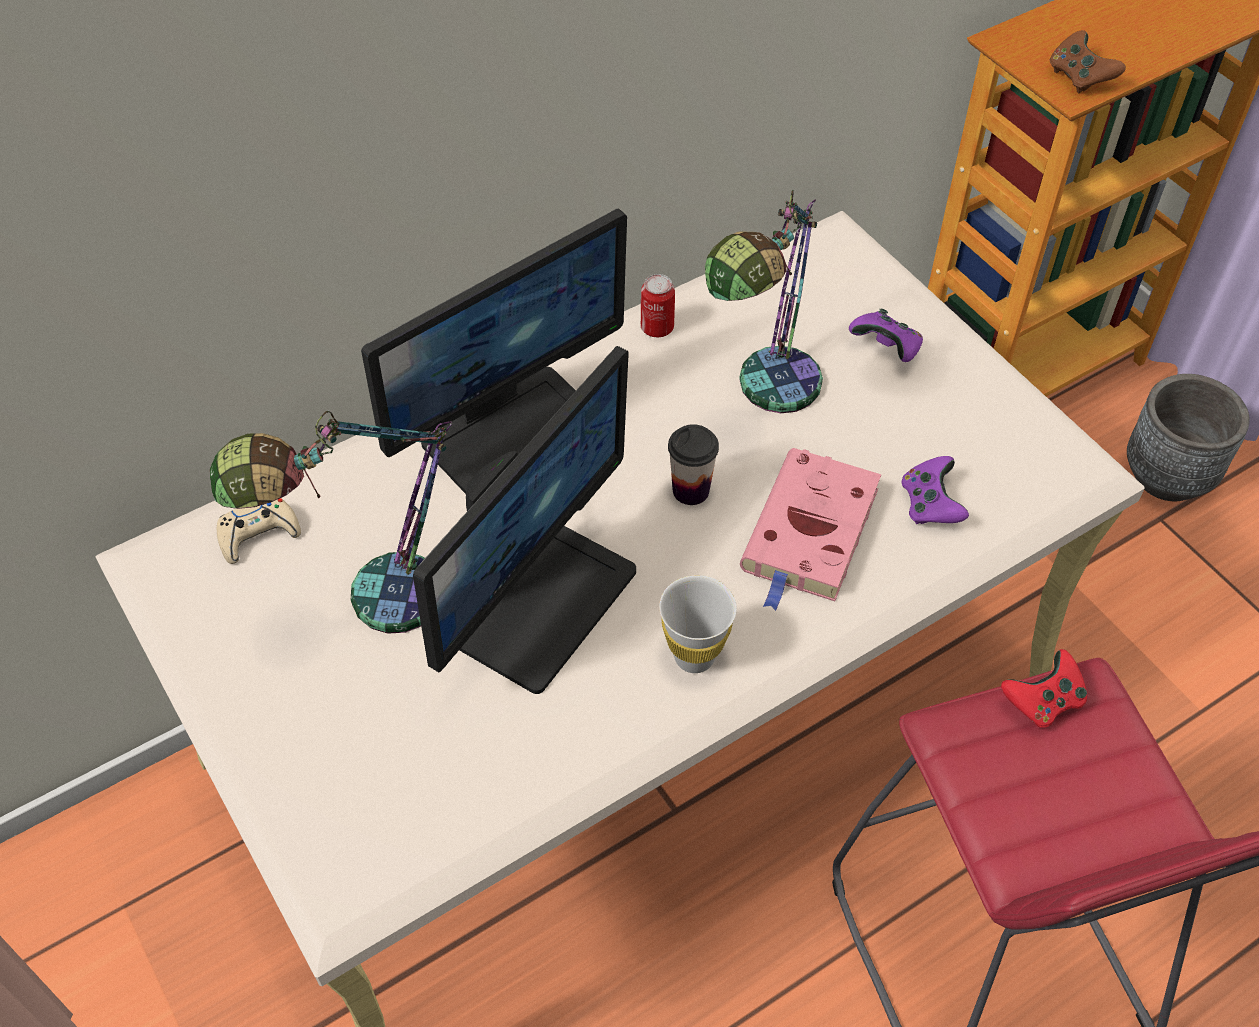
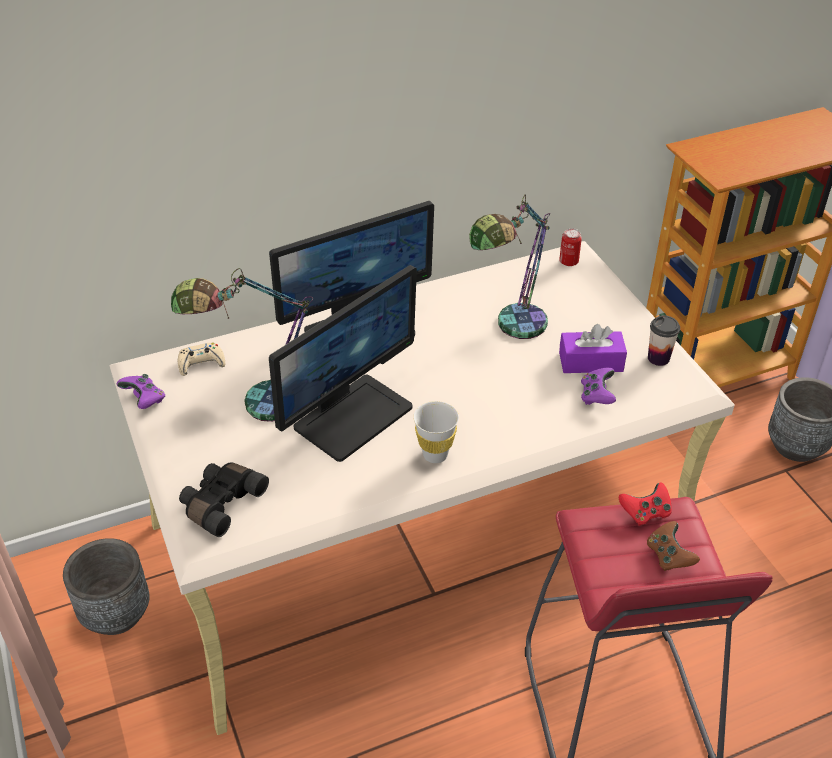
camera: 10 degrees right, 10 degrees down
(173, 929) = (116, 613): none -> grey planter
(354, 807) = (221, 503): none -> black binoculars
(657, 328) = (456, 287): can -> can (568, 262)
(690, 490) = (454, 371): cup -> cup (658, 358)
(810, 534) = (520, 402): pink book -> none
(887, 348) = (591, 312): purple game controller -> purple game controller (144, 400)
(906, 442) = (591, 362): none -> purple tissue box
(1079, 77) = (728, 170): brown game controller -> brown game controller (668, 556)

